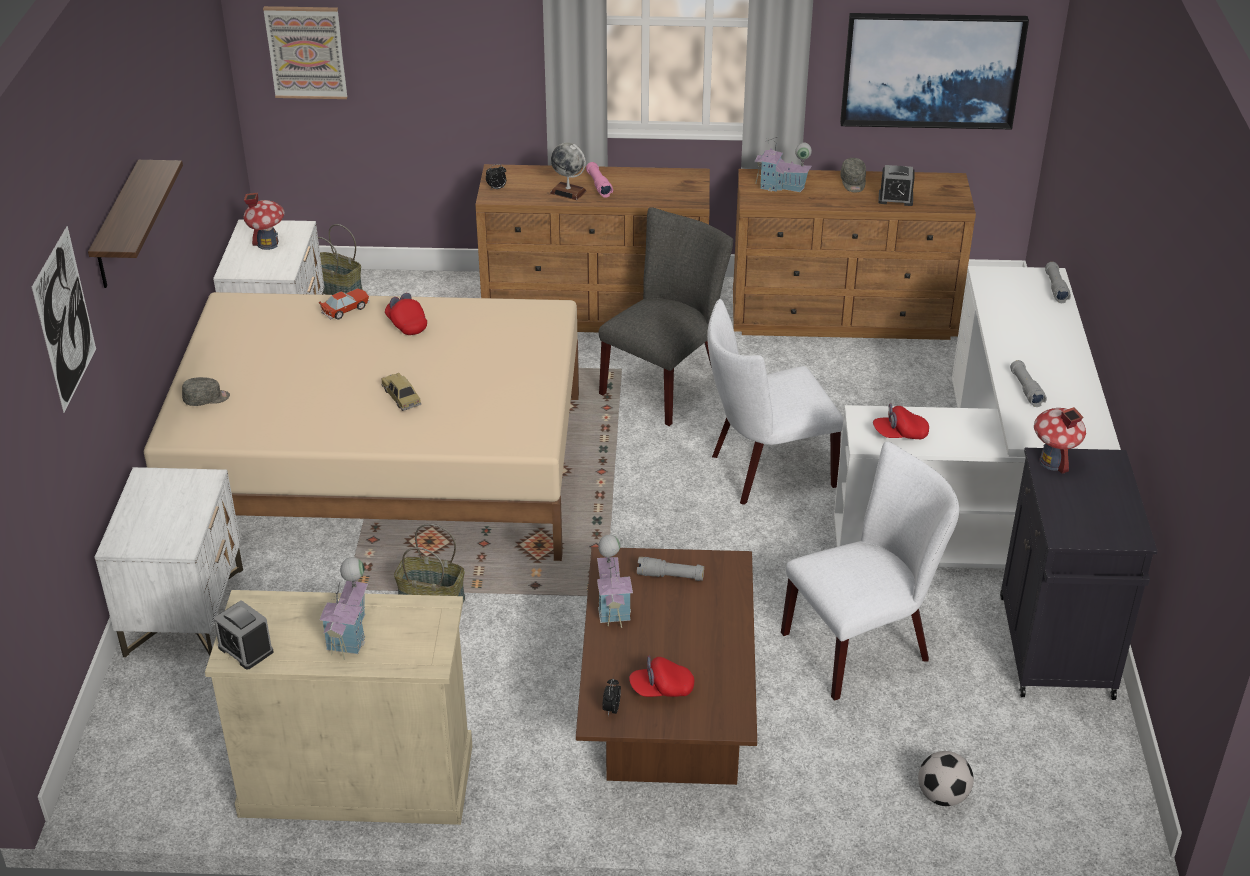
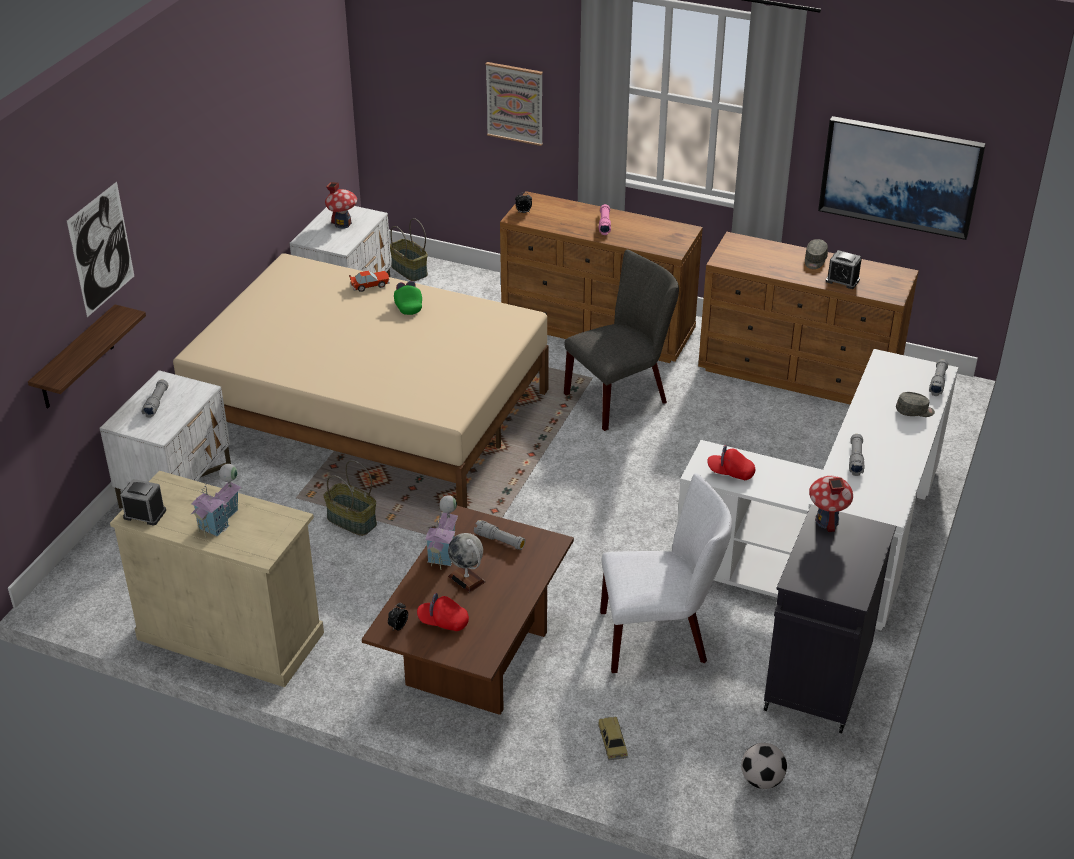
camera: 20 degrees right, 0 degrees up
(118, 227) = (179, 189): shelf -> shelf (76, 359)
(154, 509) = (156, 403): none -> grey flashlight
(206, 399) = (234, 332): grey cap -> grey cap (914, 411)
(245, 649) = (145, 514): alarm clock -> alarm clock turned 135 degrees clockwise
(306, 52) = (405, 79): picture -> picture (515, 103)
(401, 397) = (372, 360): toy car -> toy car (612, 743)
(406, 324) = (408, 305): red cap -> green cap
(568, 192) = (577, 225): globe -> globe (466, 579)
(765, 471) = (661, 483): white chair -> none
(781, 186) = (752, 252): toy house -> none
(942, 796) = (654, 767): football -> football (762, 780)

